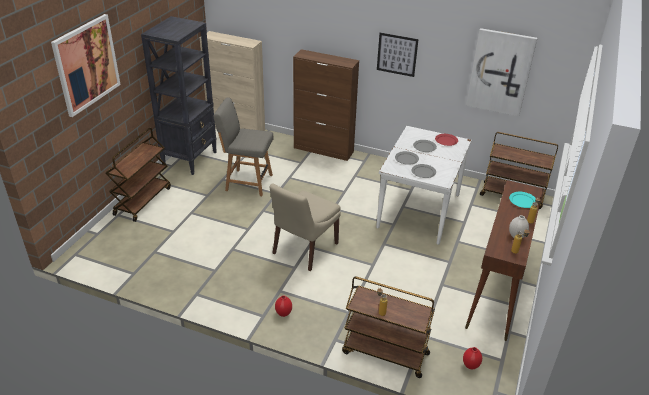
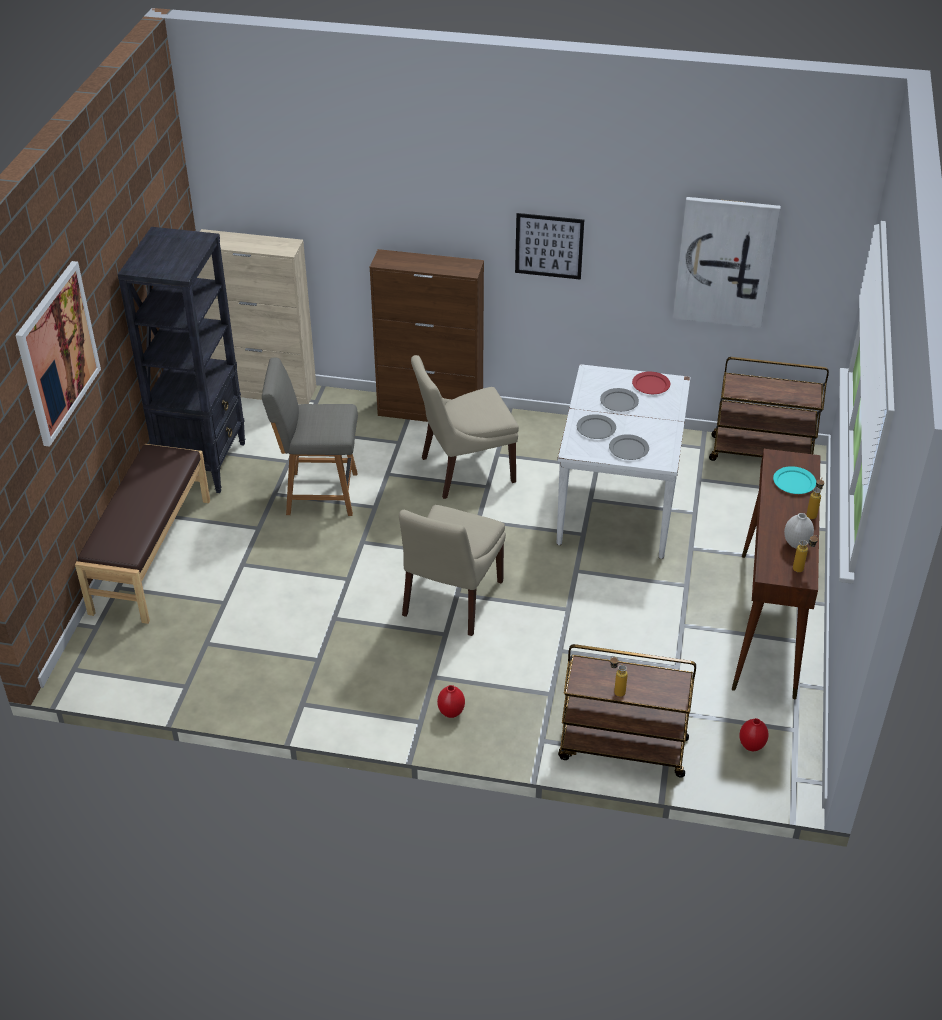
camera: 10 degrees left, 5 degrees up
(142, 201) = (150, 555): brown cart -> brown bench
(333, 181) = (464, 470): none -> beige chair

